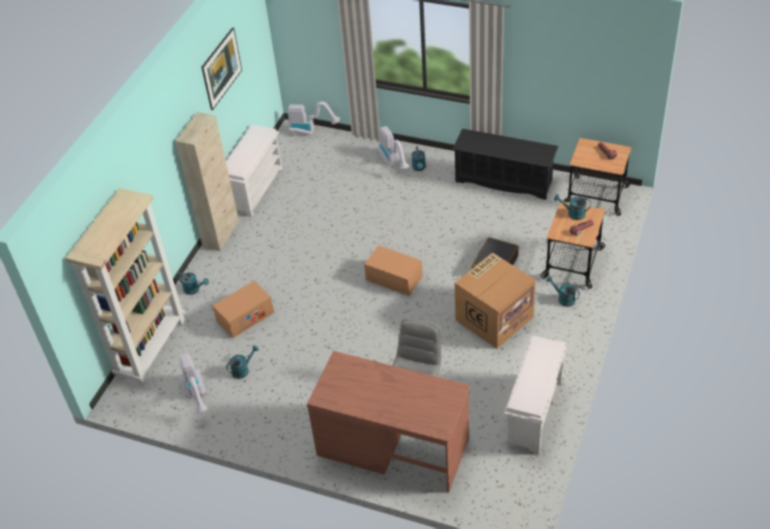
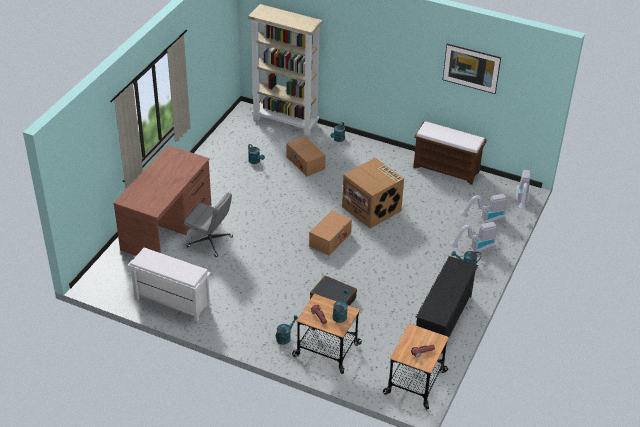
camera: 90 degrees right, 5 degrees down
(197, 395) = (238, 141): vacuum cleaner -> vacuum cleaner (484, 220)
(221, 234) = (395, 152): beige cabinet -> none
(255, 189) = (447, 169): white bench -> brown bench
(494, 317) = (274, 292): cardboard box -> cardboard box (372, 209)

